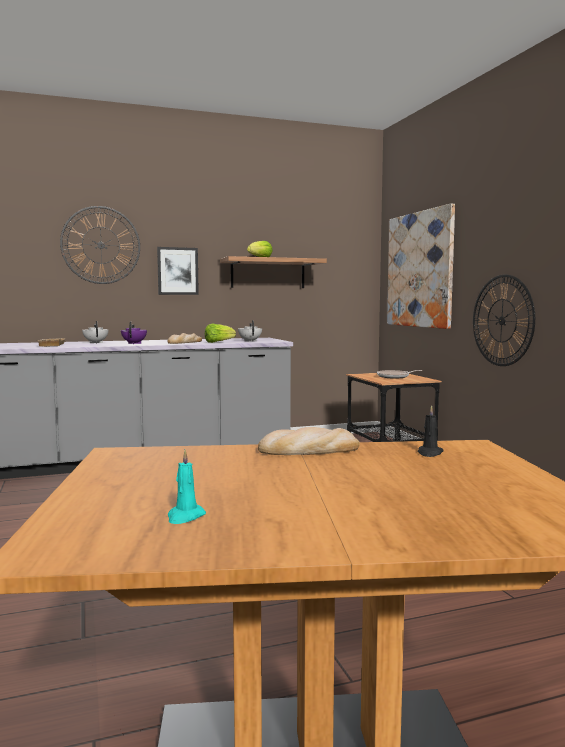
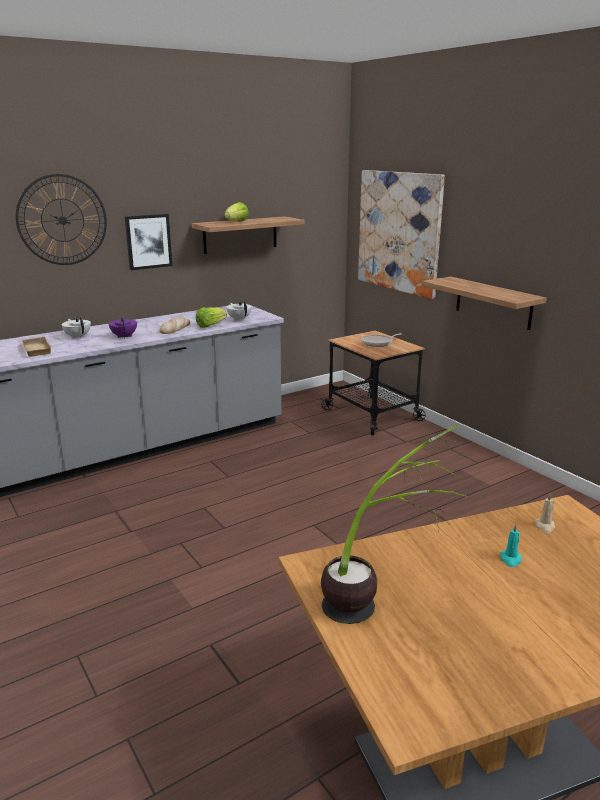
camera: 15 degrees left, 15 degrees up
(155, 476) = (379, 600): none -> potted plant
(185, 517) = (457, 657): turquoise candle -> turquoise candle (510, 559)
(309, 450) = (455, 535): bread -> none
(429, 453) = (545, 526): black candle -> beige candle
(502, 320) = (493, 303): wall clock -> shelf

